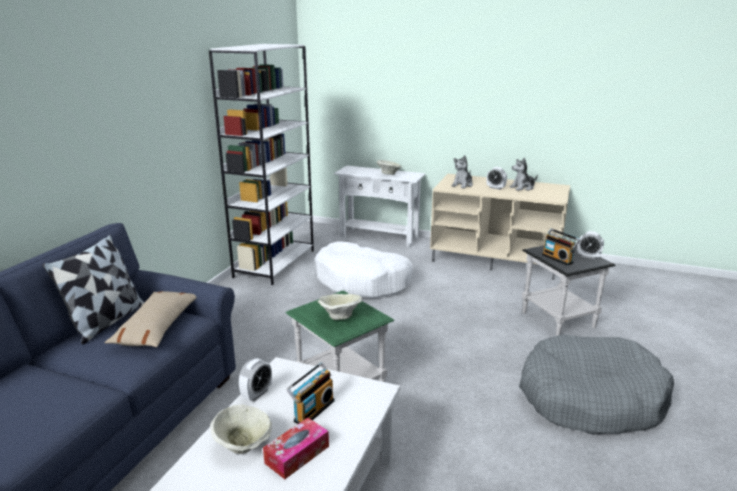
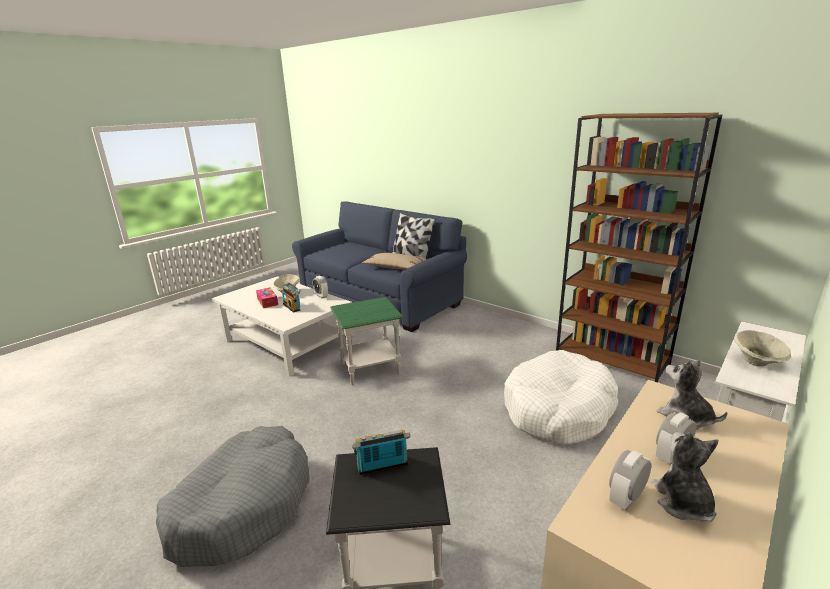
camera: 110 degrees right, 0 degrees up
(275, 263) = (612, 359): white bookcase -> brown bookcase
(340, 316) = (361, 310): beige bowl -> none
(588, 256) = (369, 508): alarm clock -> alarm clock (626, 498)

